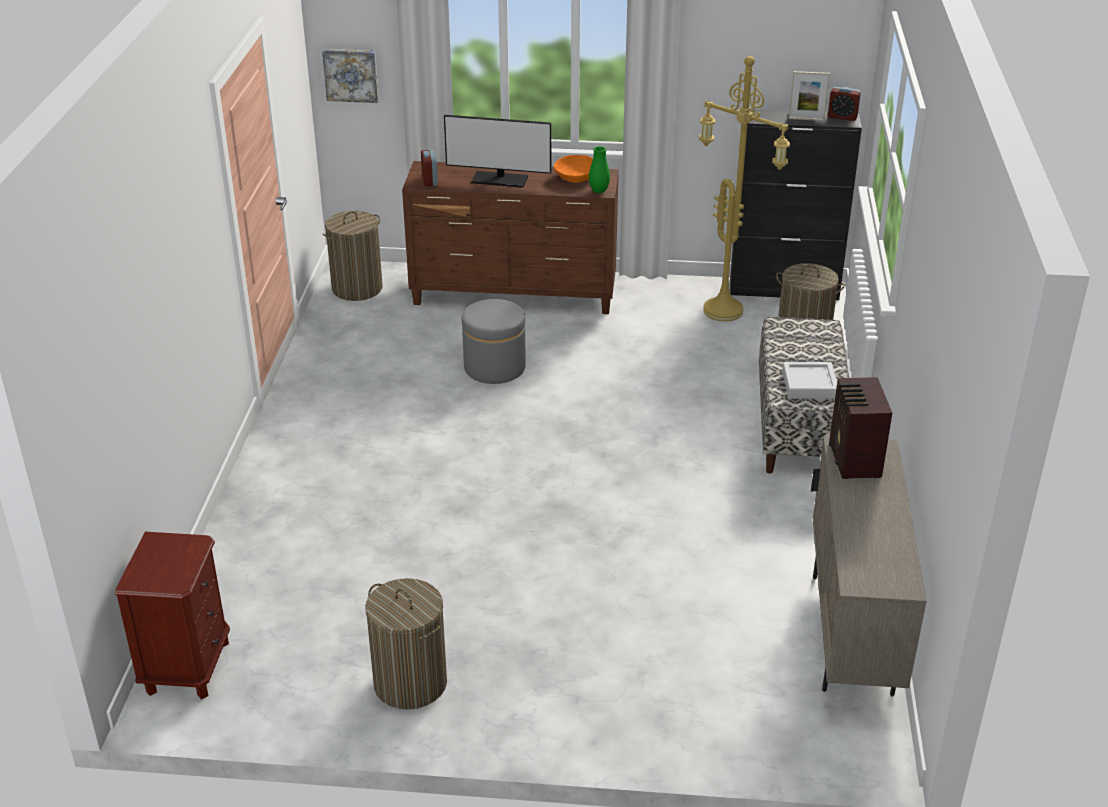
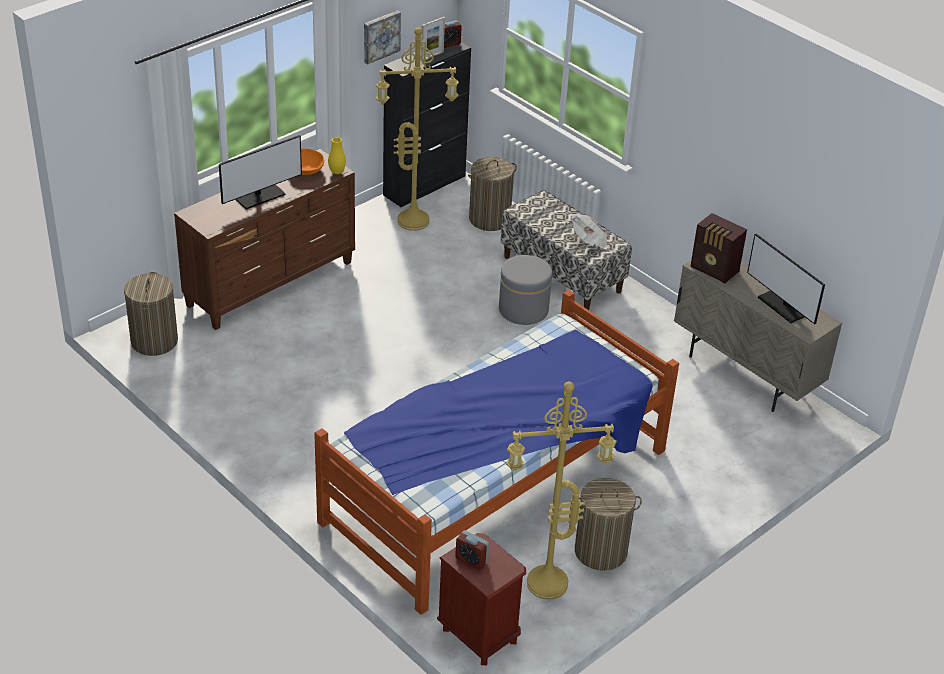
camera: 50 degrees left, 5 degrees up
(311, 673) = (546, 586): none -> yellow floor lamp
(351, 74) = (104, 163): picture -> picture (380, 36)
(419, 561) = (498, 487): none -> bed
(429, 180) = (215, 222): alarm clock -> alarm clock (471, 560)
(494, 367) = (342, 341): grey ottoman -> grey ottoman (523, 310)
(599, 191) = (337, 172): green vase -> yellow vase
(809, 385) = (589, 241): grey tray -> newspaper
(874, 539) = (782, 306): none -> monitor

